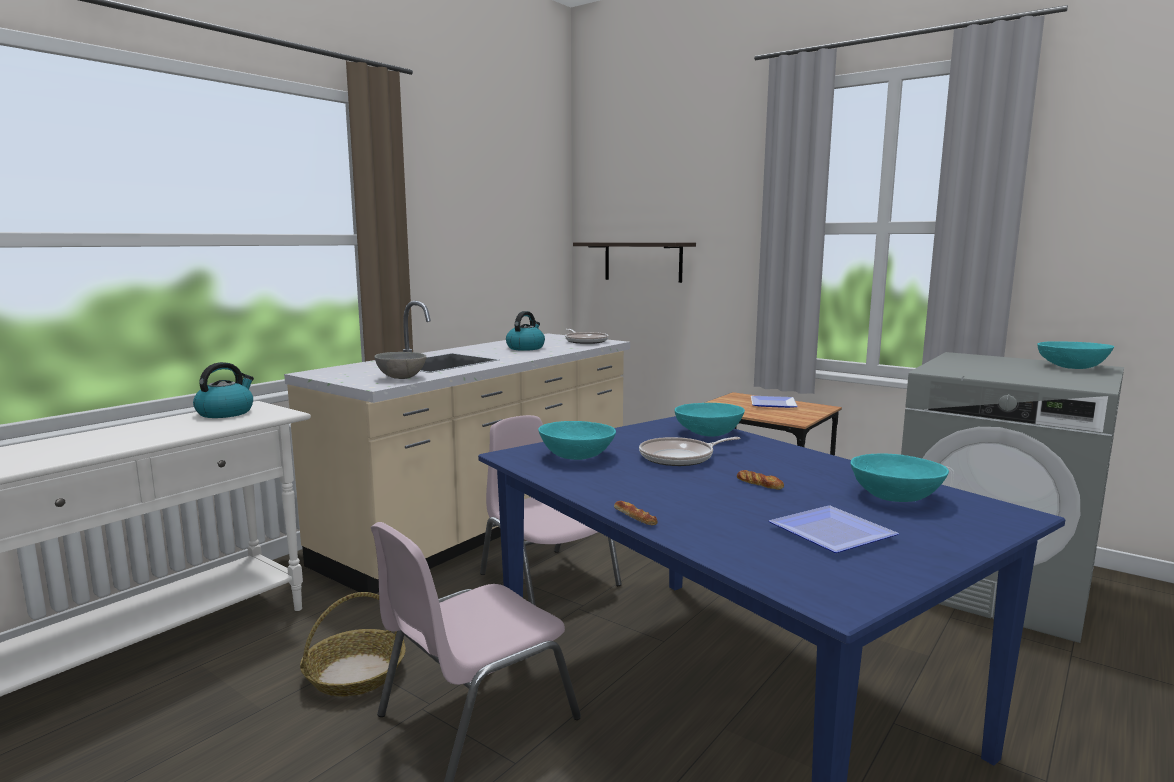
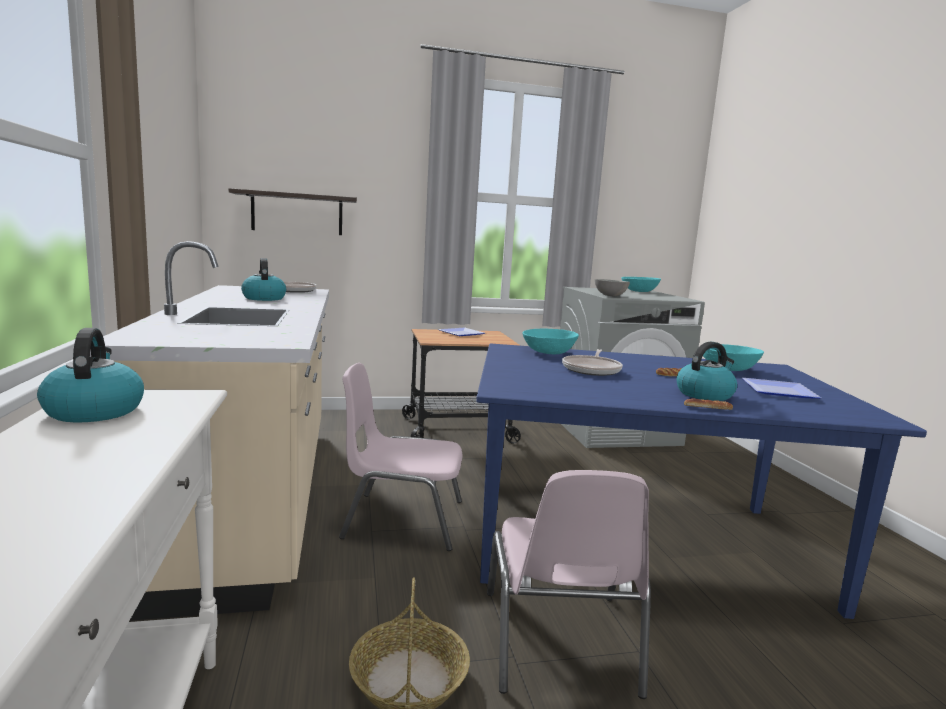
camera: 50 degrees left, 0 degrees up
(402, 377) = (274, 333): grey bowl -> grey bowl (610, 296)
(576, 456) = (542, 381): turquoise bowl -> none
(701, 507) = (705, 394): none -> kettle

